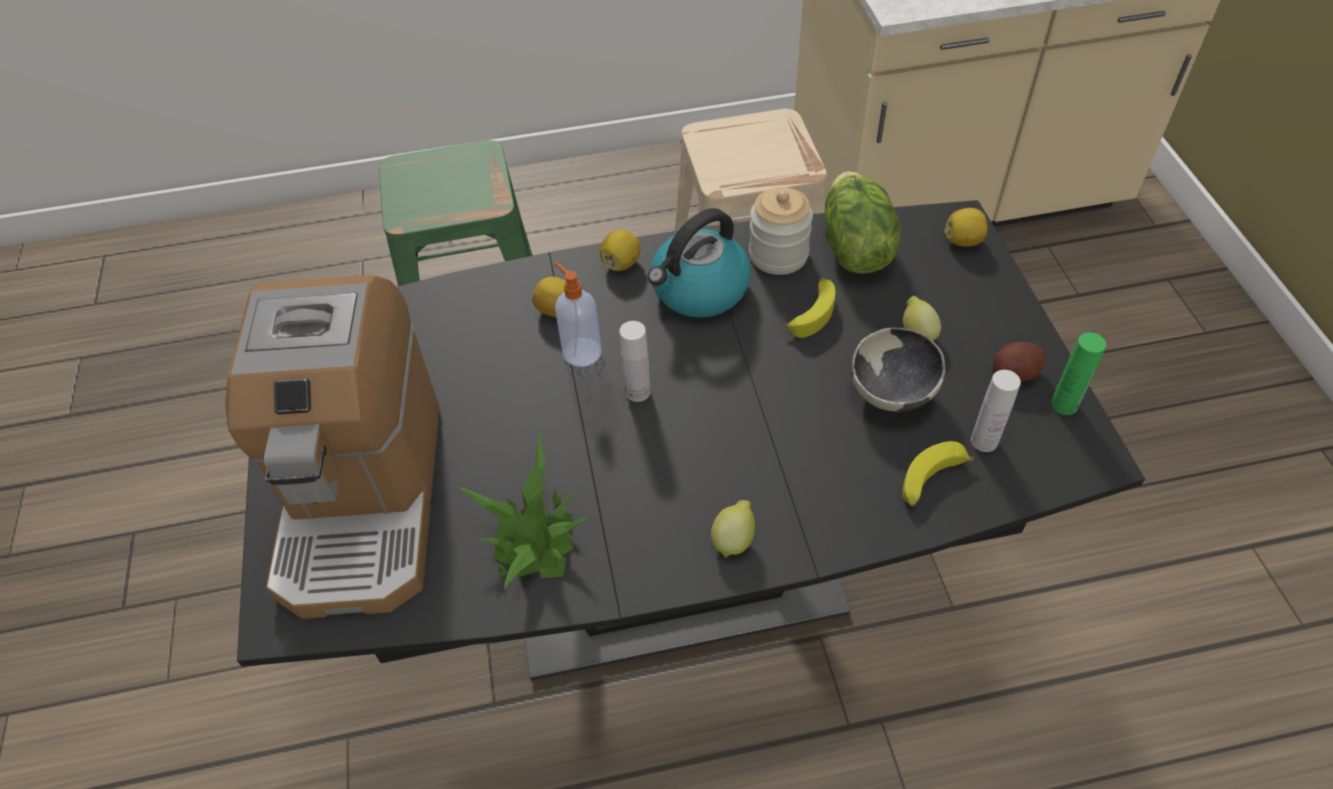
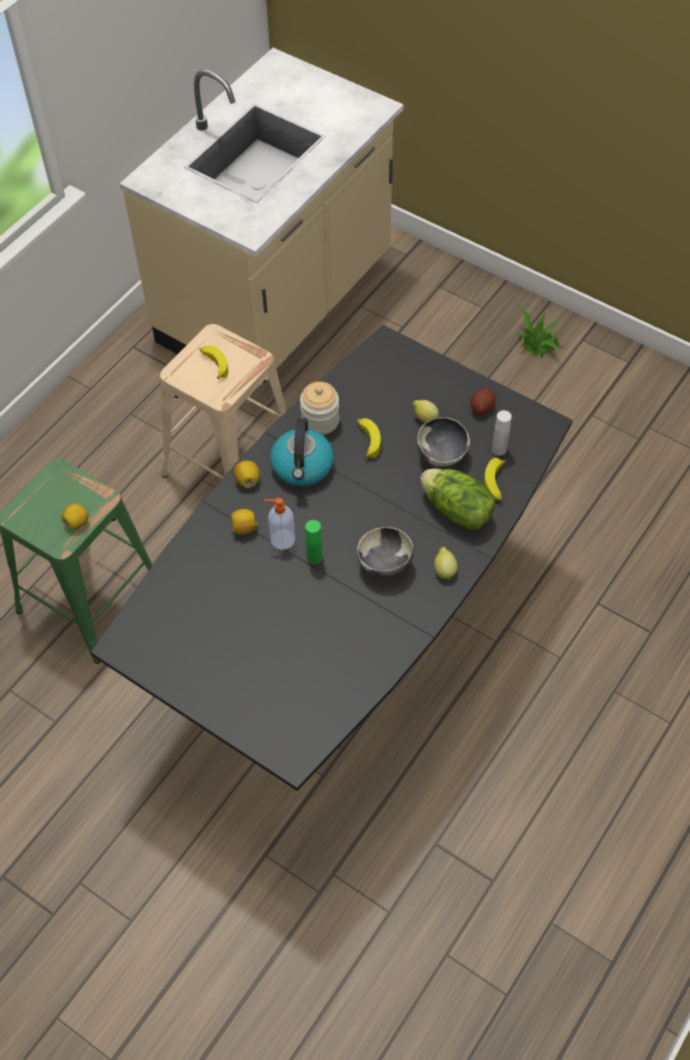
camera: 45 degrees left, 5 degrees up
(363, 499) = (264, 683): coffee machine -> none
(535, 538) = (362, 636): potted plant -> potted plant (537, 342)
(637, 391) = (331, 538): white bottle -> none
(665, 472) = (385, 564): none -> bowl
(751, 148) = (214, 364): none -> banana
(853, 248) = (351, 392): lettuce -> lettuce (456, 511)
(963, 241) = (398, 353): lemon -> lemon (77, 522)
(1064, 404) = (514, 408): green bottle -> green bottle (314, 557)

